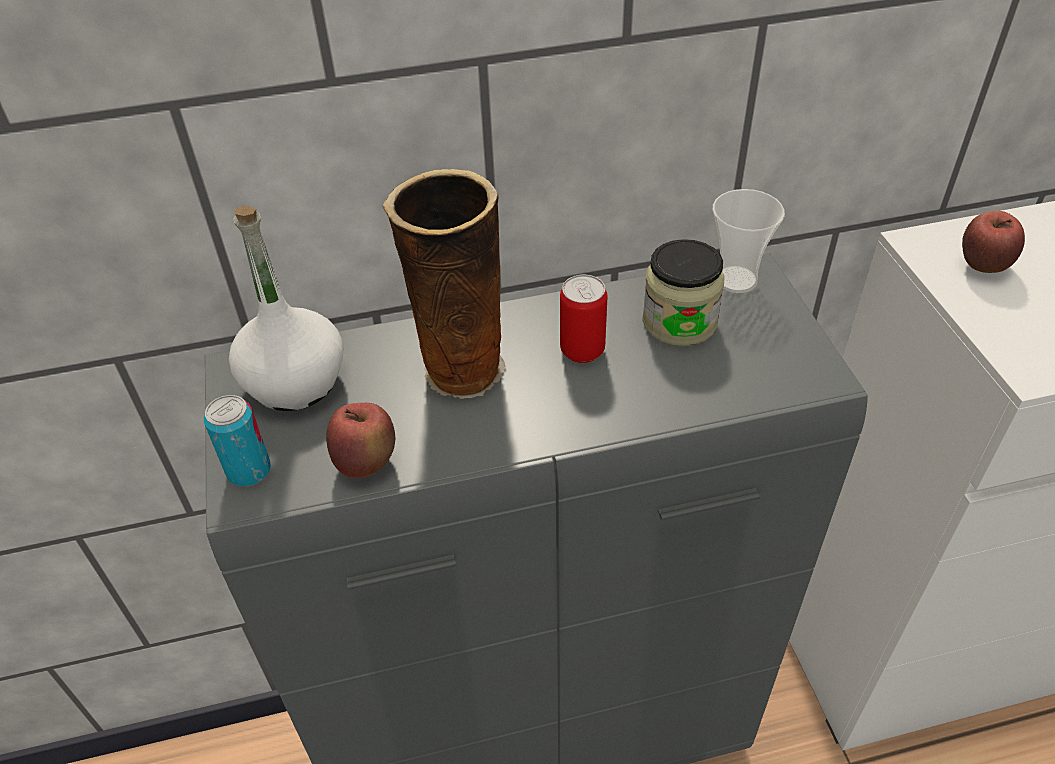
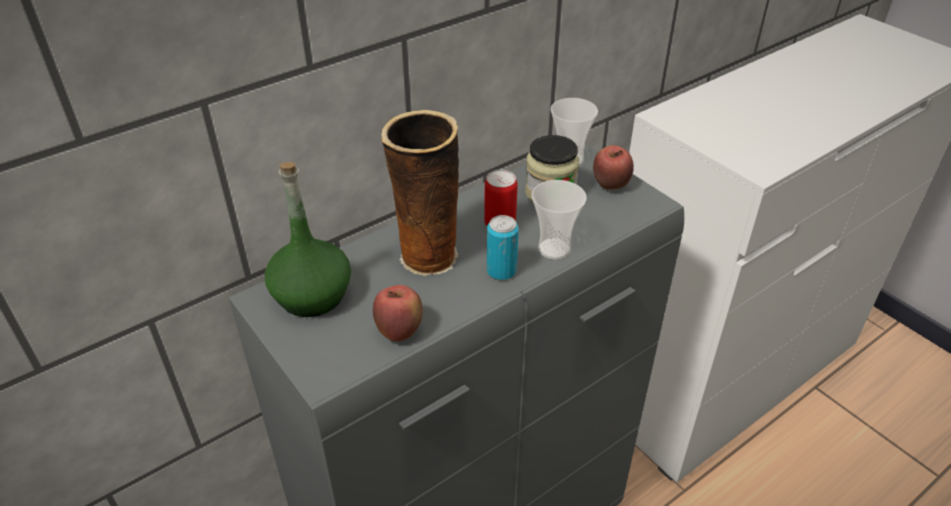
camera: 25 degrees left, 5 degrees down
(249, 471) = (317, 361): can -> can (501, 271)
(295, 381) = (312, 295): white bottle -> green bottle
(635, 407) = (554, 249): none -> cup
(982, 266) = (702, 121): apple -> apple (610, 185)

